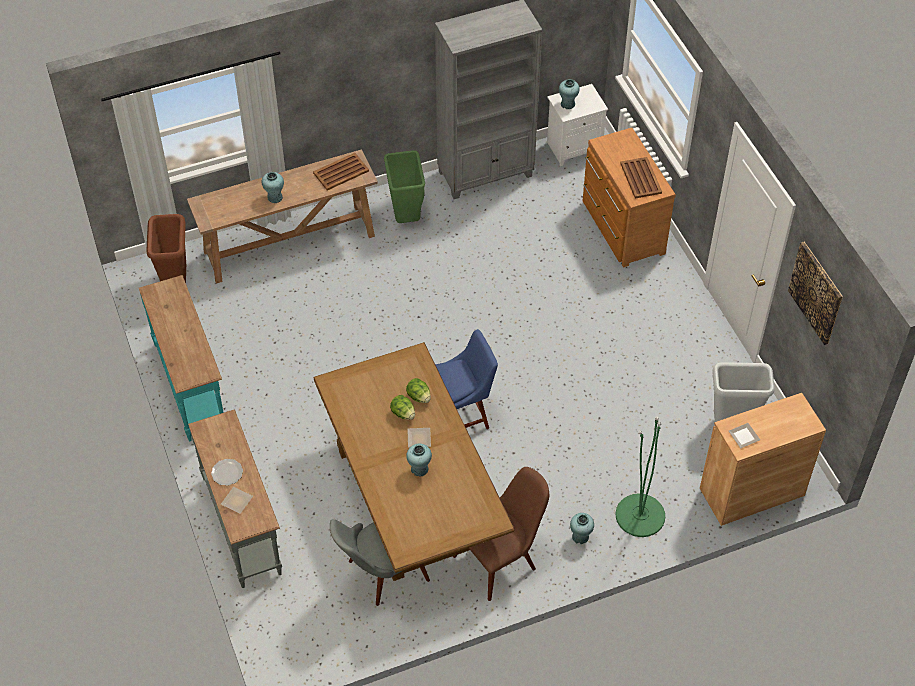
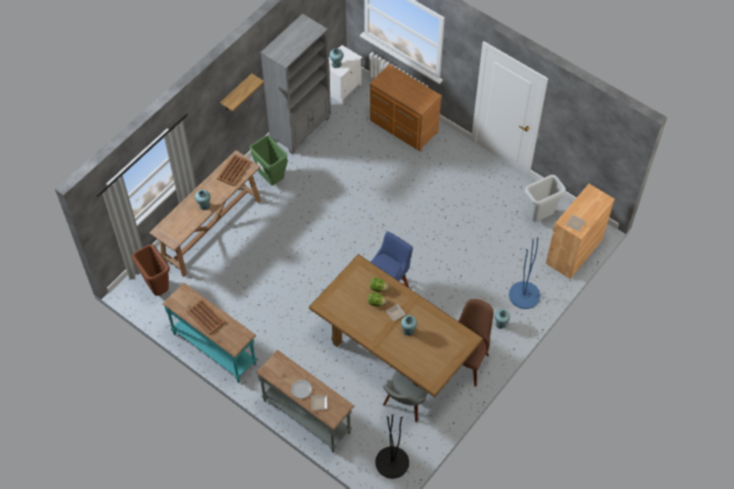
camera: 30 degrees left, 5 degrees up
(308, 640) = (392, 462): none -> black floor lamp
(384, 67) = (236, 93): none -> shelf
(640, 178) = (415, 93): brown tray -> brown tray (206, 316)
(640, 515) = (524, 295): green floor lamp -> blue floor lamp
(816, 292) = (577, 123): picture -> none

